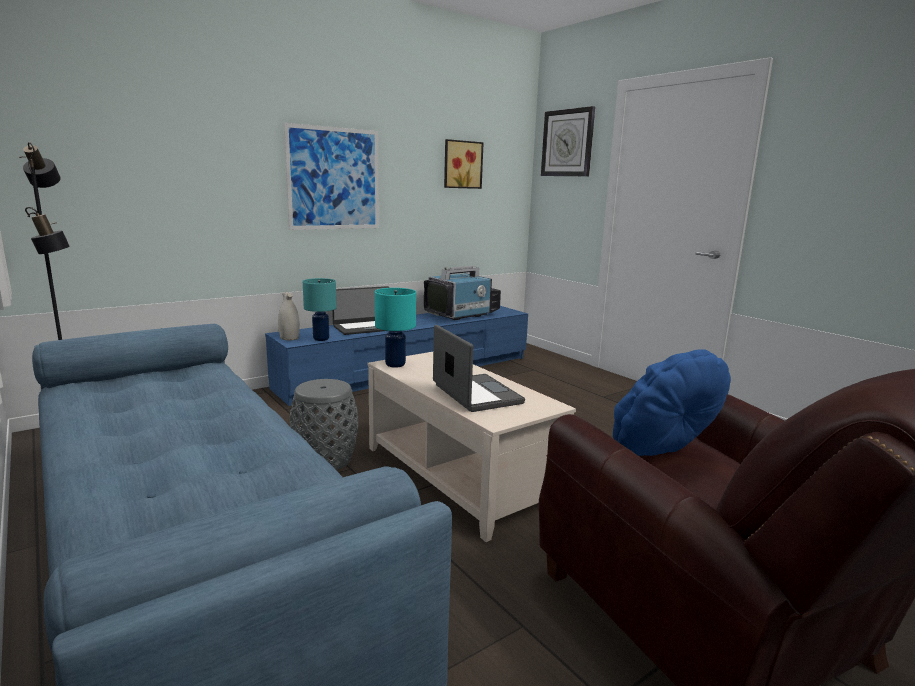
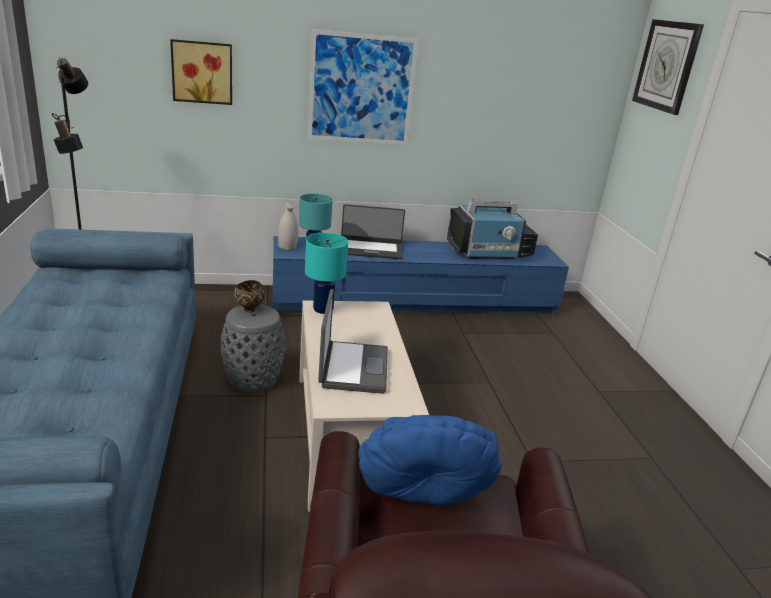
camera: 25 degrees right, 10 degrees up
(315, 385) = (249, 310): none -> brown bowl
(461, 164) = (524, 80): picture -> picture (202, 72)

